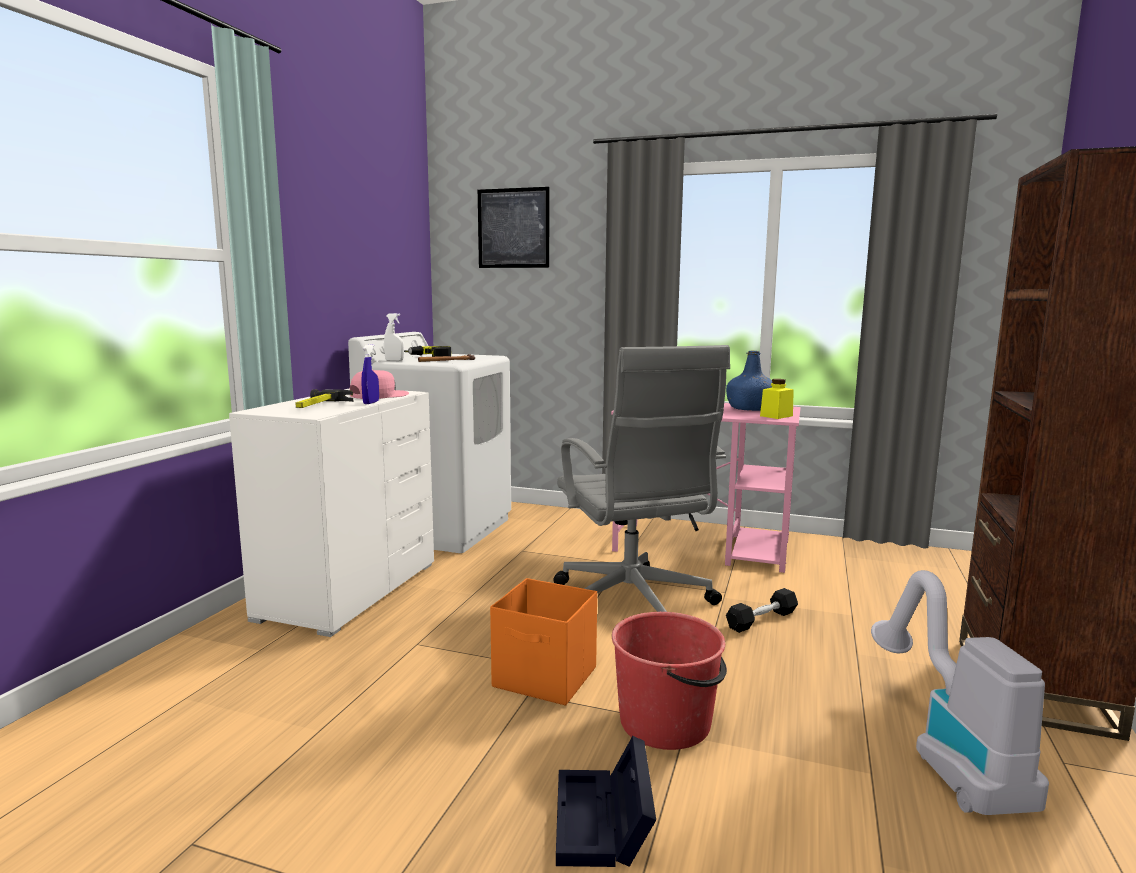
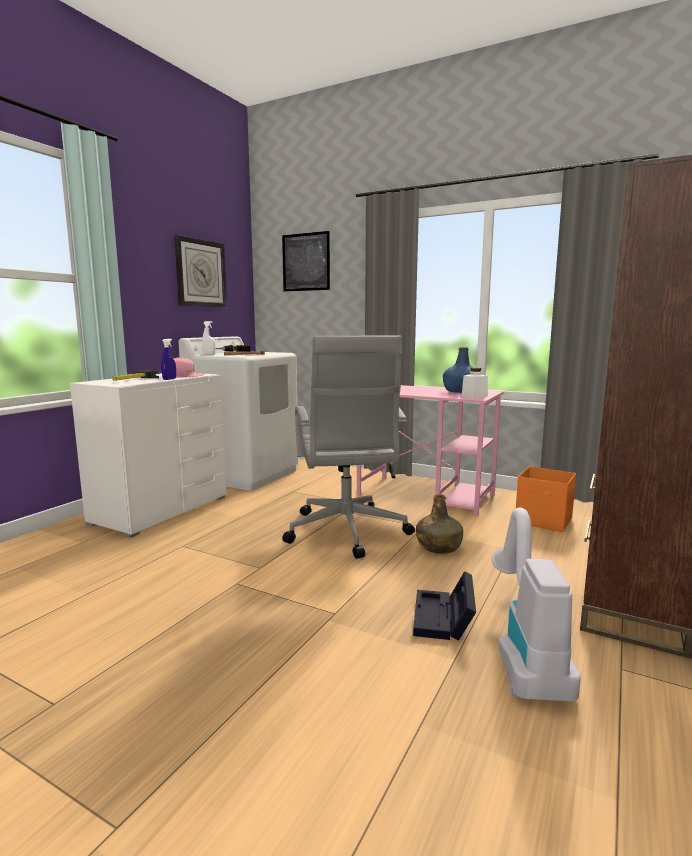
camera: 10 degrees right, 0 degrees up
(371, 243) = (200, 273): none -> wall clock
(546, 678) = (255, 574): orange storage box -> orange storage box (544, 521)
(603, 823) = (233, 672): black storage box -> black storage box (444, 619)
(666, 723) = (321, 611): red bucket -> none
(762, 620) = (438, 547): black dumbbell -> green bottle
(776, 416) = (474, 396): yellow jar -> white jar

